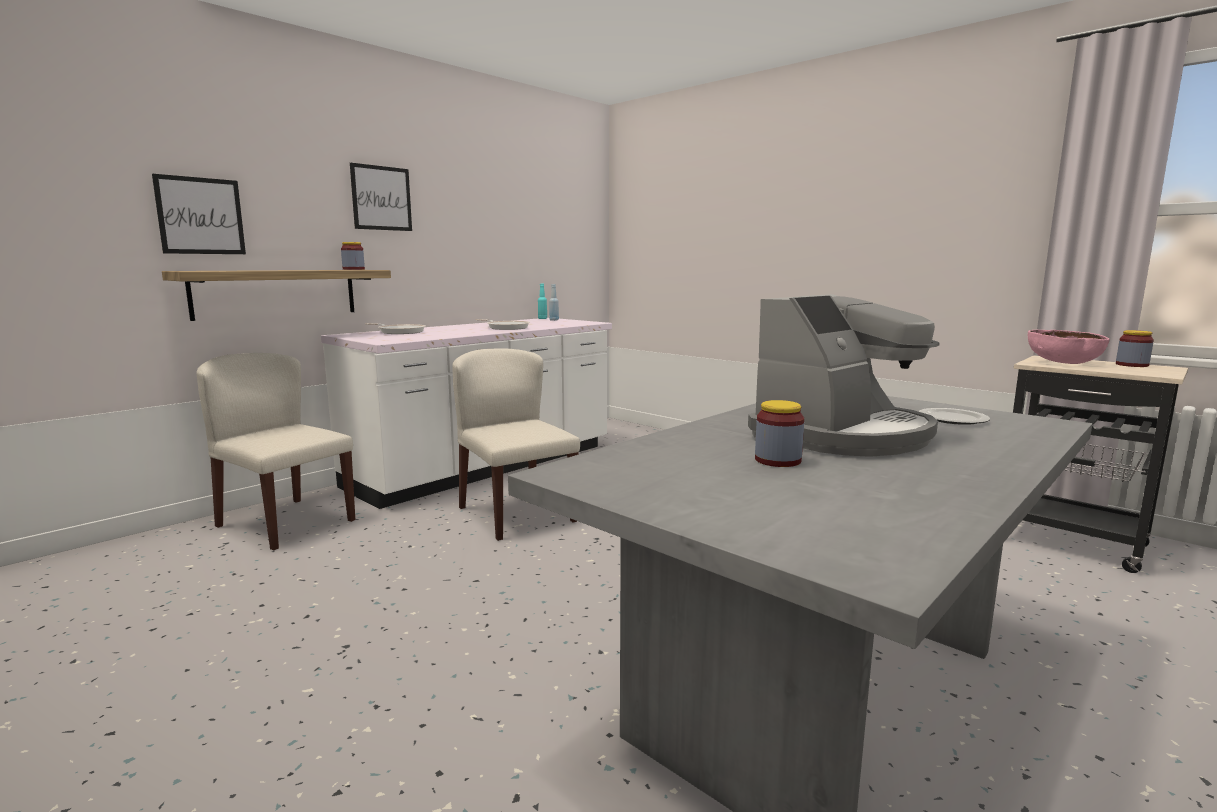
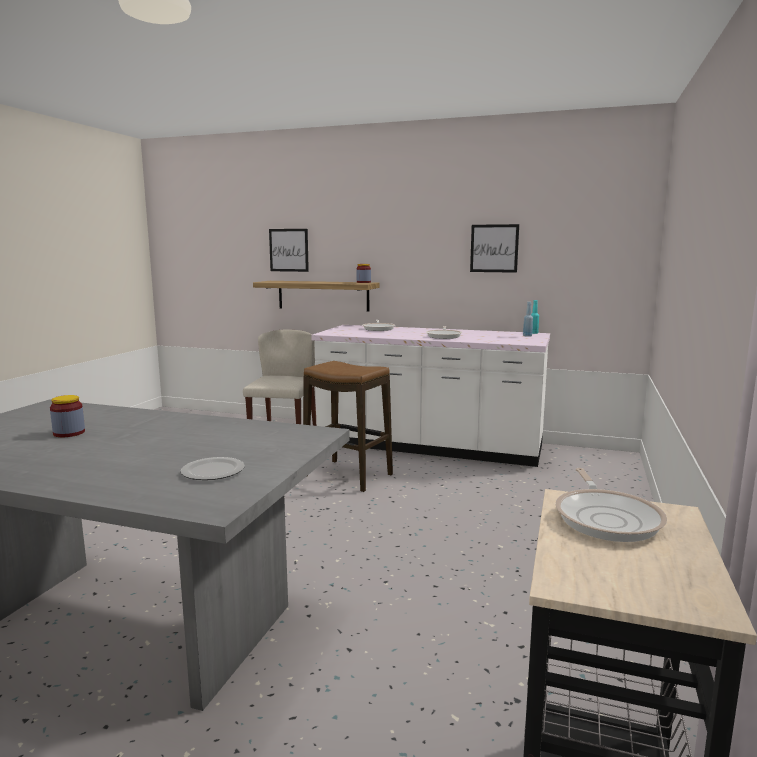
camera: 65 degrees right, 0 degrees up
(381, 198) = (395, 231): picture -> picture (494, 248)
(515, 514) = (348, 476): beige chair -> stool
(843, 435) = (139, 443): coffee machine -> none
(1062, 363) = (607, 518): pink bowl -> frying pan
(1132, 365) = (684, 573): jar -> none

